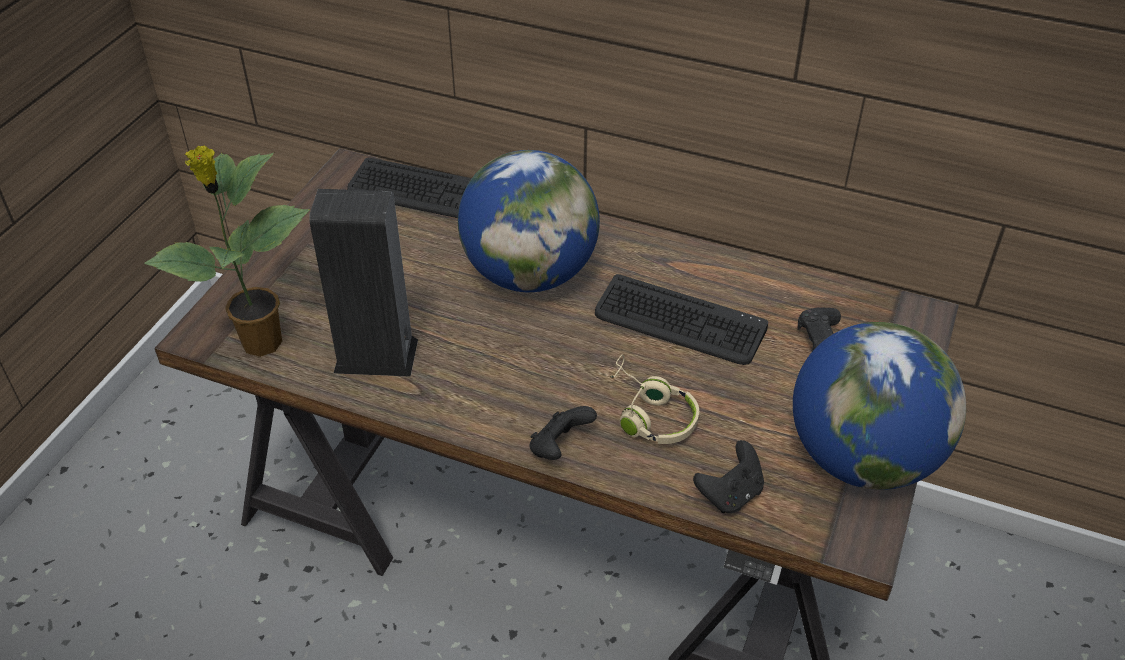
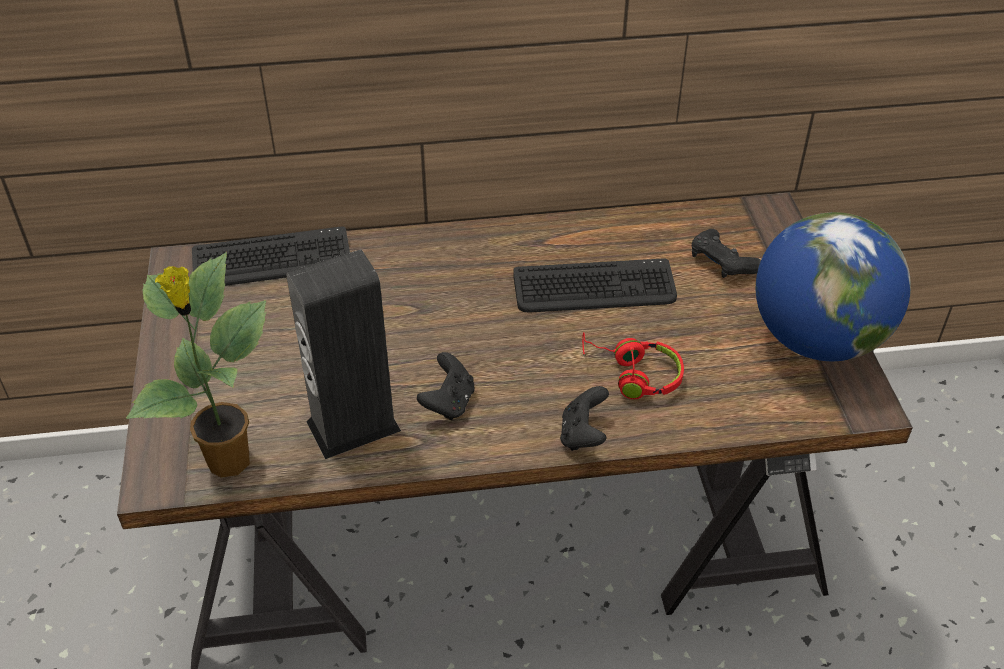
camera: 30 degrees left, 0 degrees up
(529, 274) = (434, 297): globe -> none
(649, 414) = (632, 374): beige headphones -> red headphones
(730, 494) = (746, 411): black game controller -> black game controller (449, 403)

